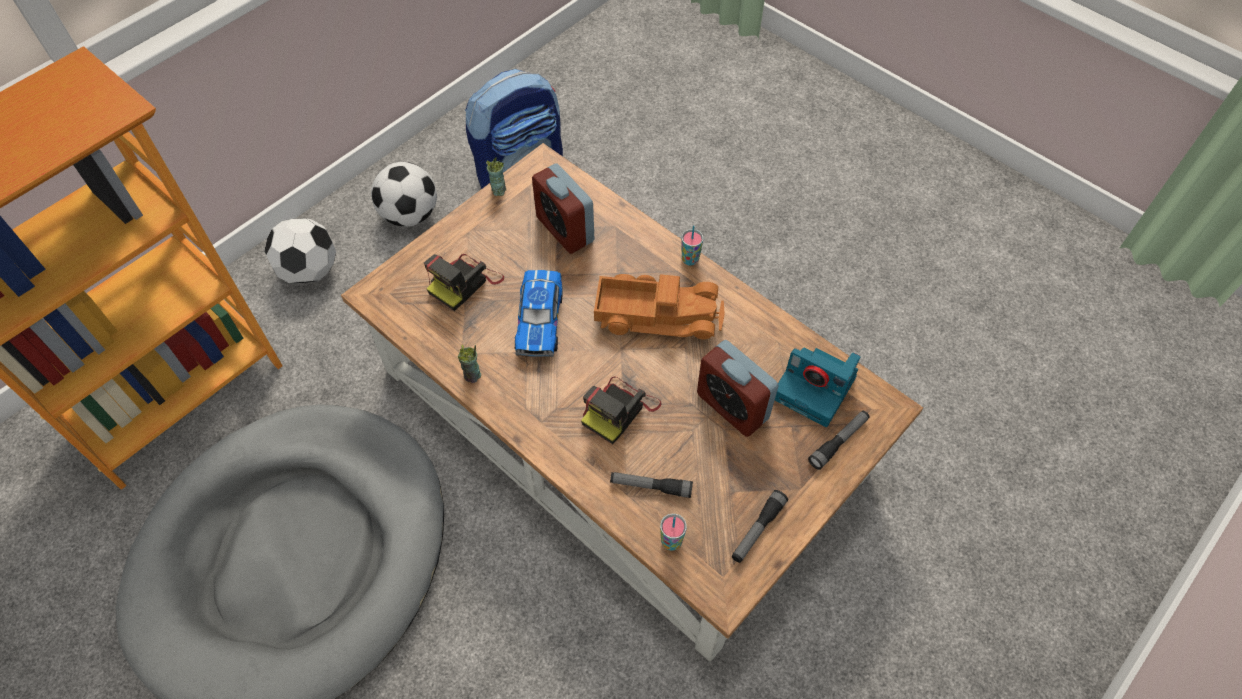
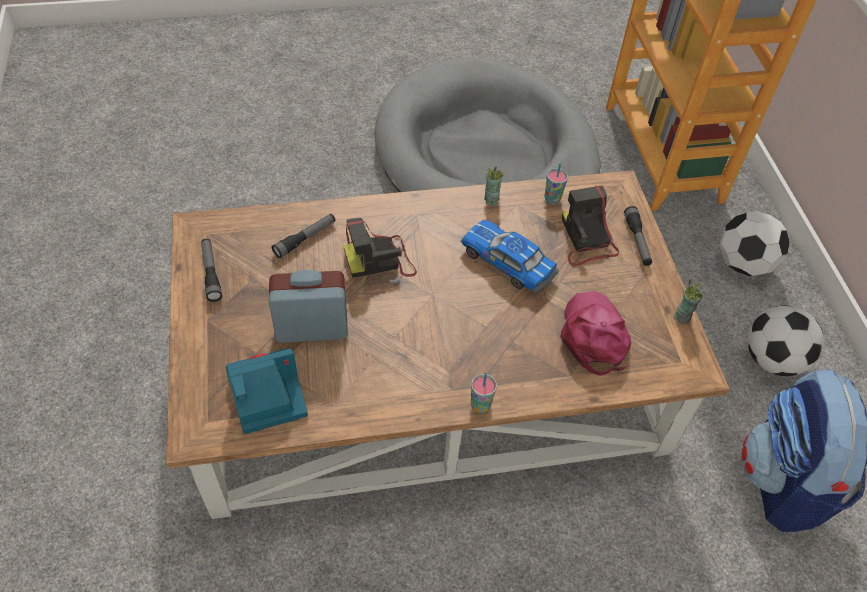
camera: 125 degrees right, 5 degrees down
(565, 229) = (594, 336): alarm clock -> pink cap
(619, 410) = (380, 260): camera -> camera turned 90 degrees counterclockwise
(657, 314) = (443, 340): toy truck -> none
(671, 541) = (258, 224): cup -> cup (552, 199)
(838, 442) = (210, 373): flashlight -> flashlight (637, 240)

